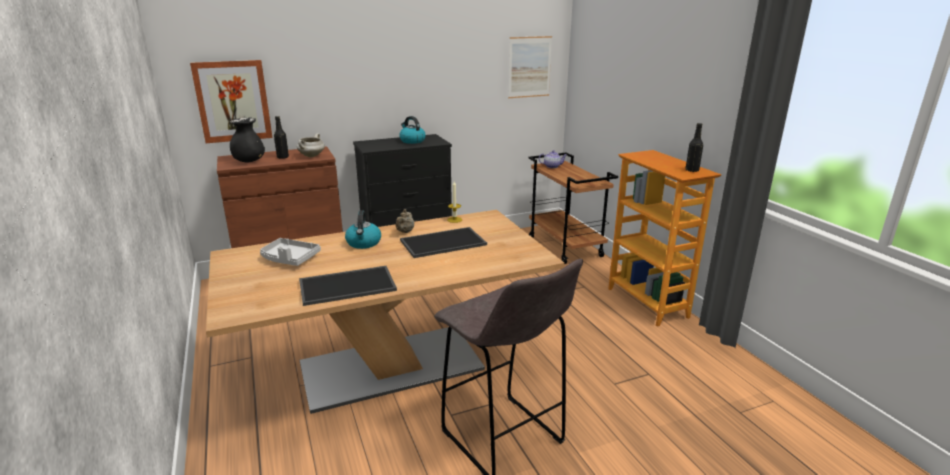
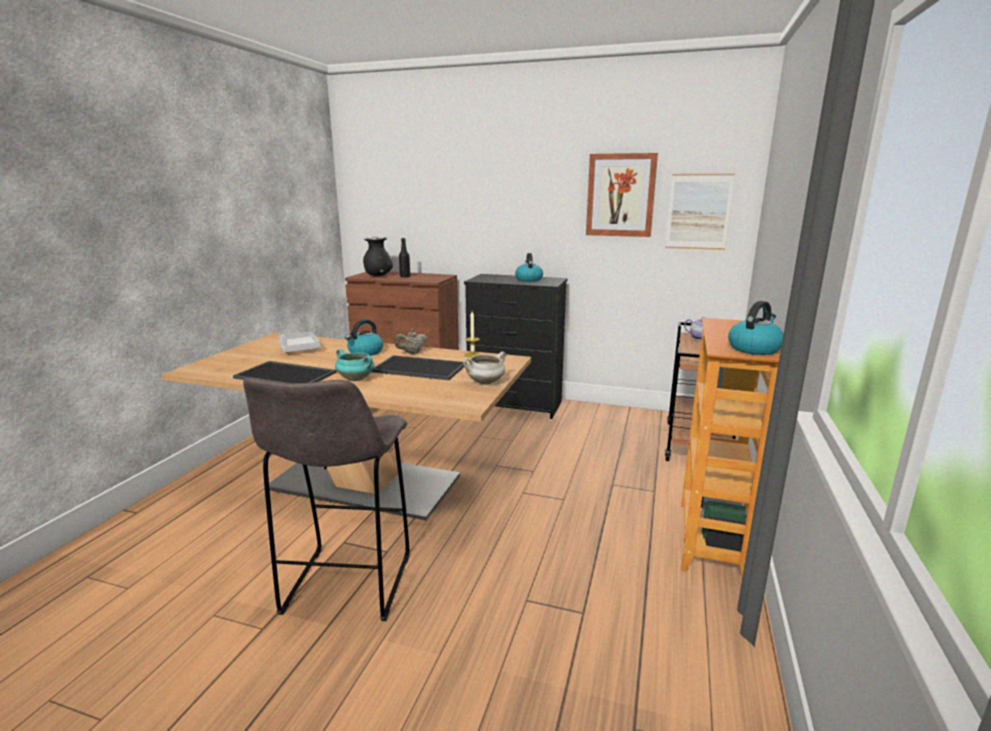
camera: 40 degrees right, 5 degrees down
(233, 101) = (387, 224): picture -> picture (620, 195)
(311, 156) = (425, 279): white cooking pot -> white cooking pot (485, 383)
(418, 267) = (356, 379): none -> turquoise cooking pot
(692, 170) = (754, 348): black bottle -> kettle

